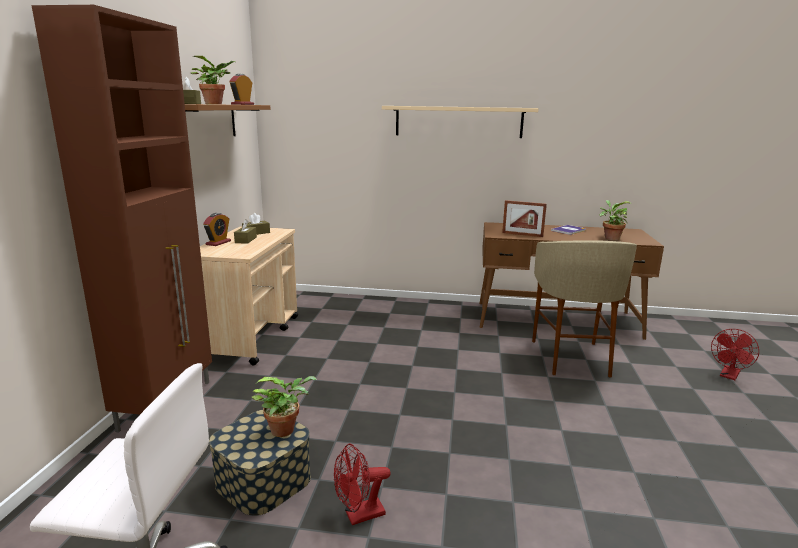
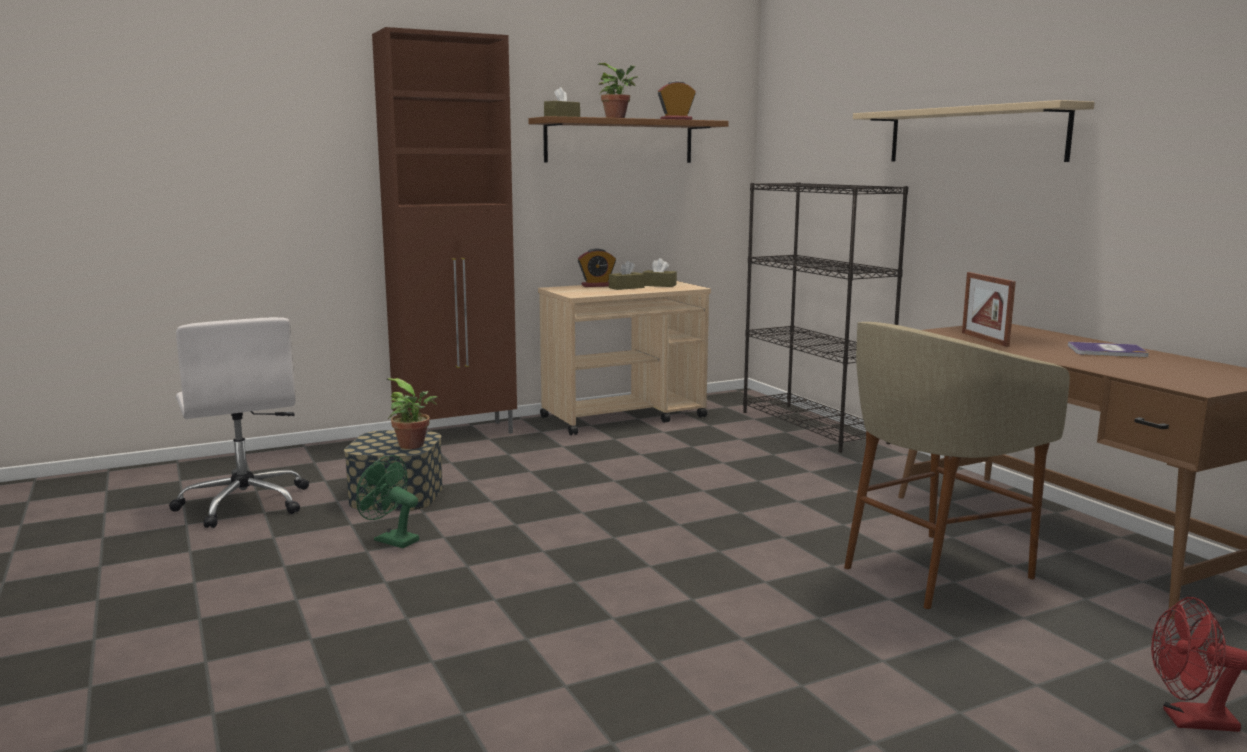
camera: 55 degrees right, 5 degrees down
(359, 516) = (390, 540): red fan -> green fan
(360, 302) = (813, 427): none -> black bookcase
(610, 238) = (1140, 370): potted plant -> none

